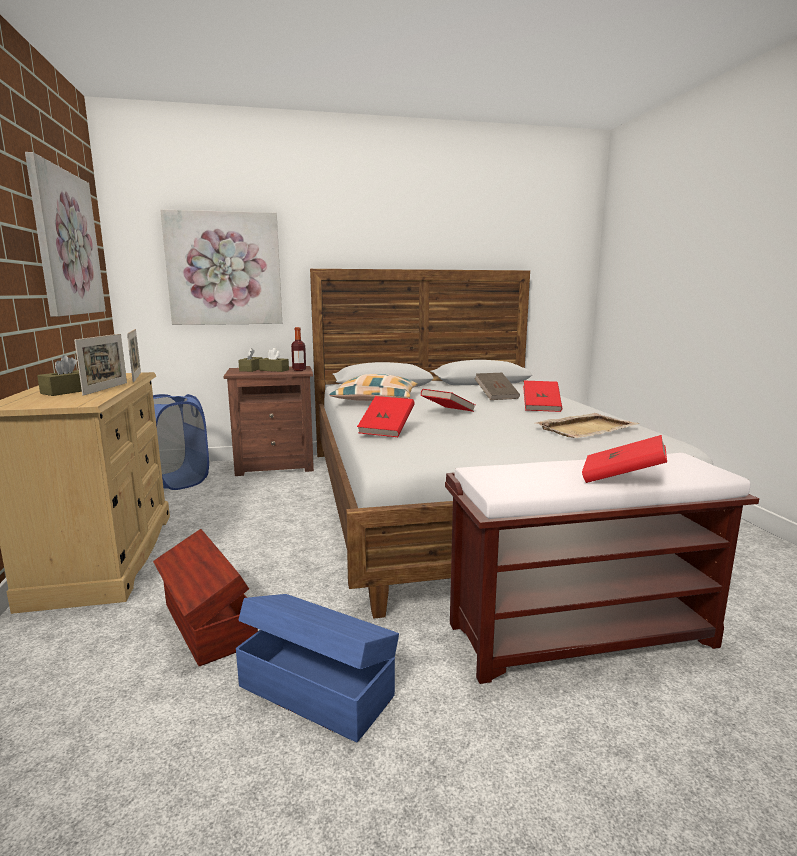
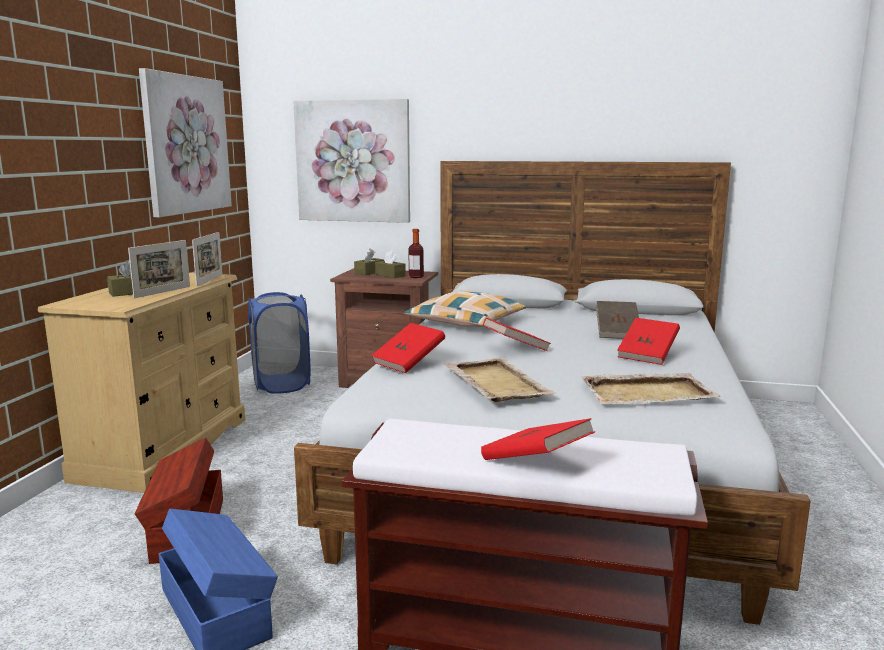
camera: 25 degrees right, 0 degrees up
(480, 434) = (496, 382): none -> beige tray

